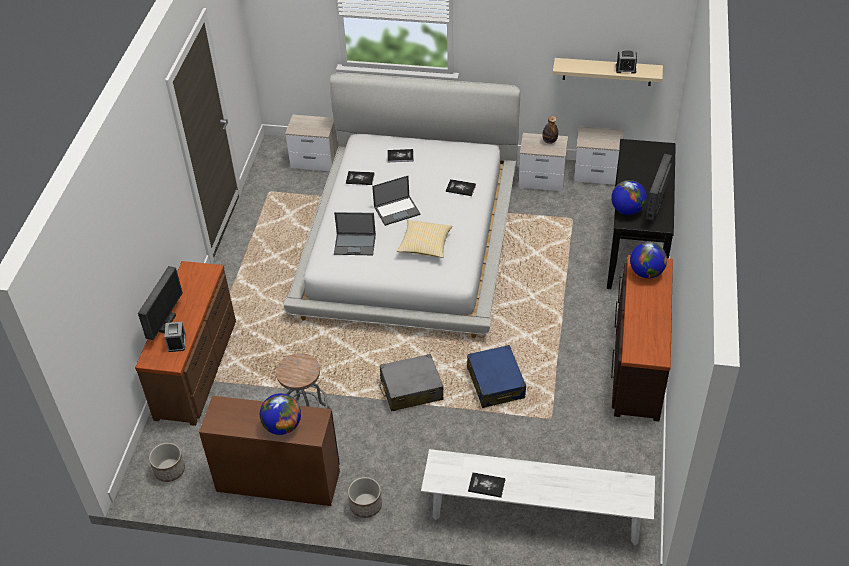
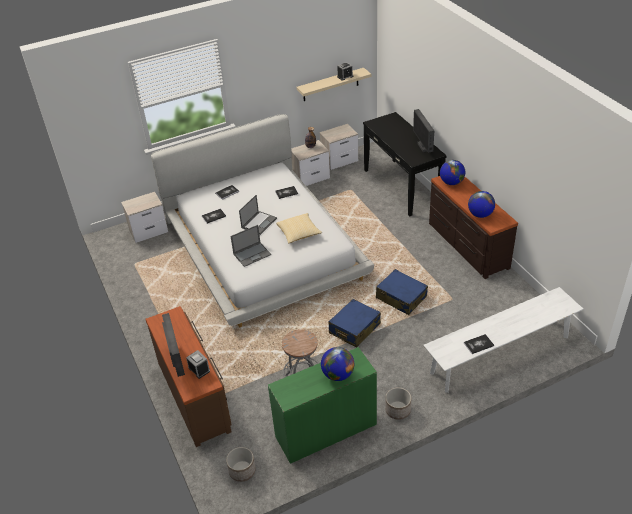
camera: 35 degrees left, 5 degrees down
(278, 479) = (325, 430): brown desk -> green desk
(411, 389) = (354, 329): grey suitcase -> blue suitcase
(627, 210) = (408, 155): globe -> globe (480, 214)

